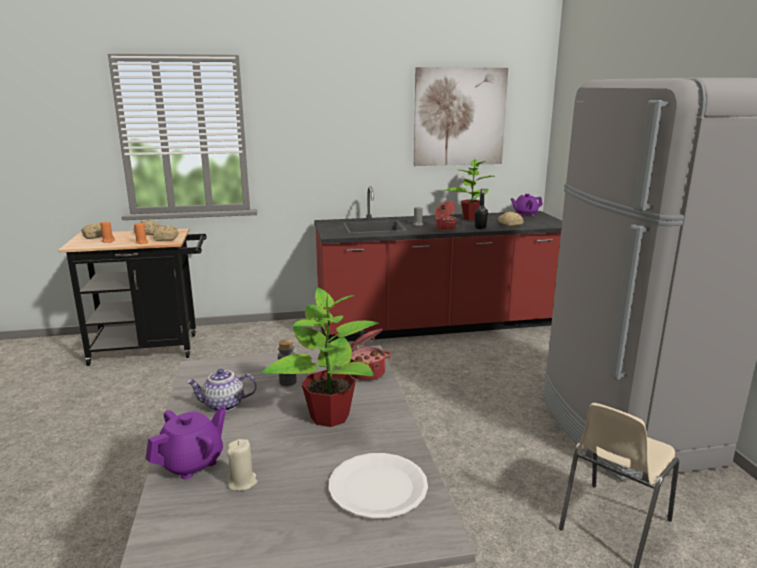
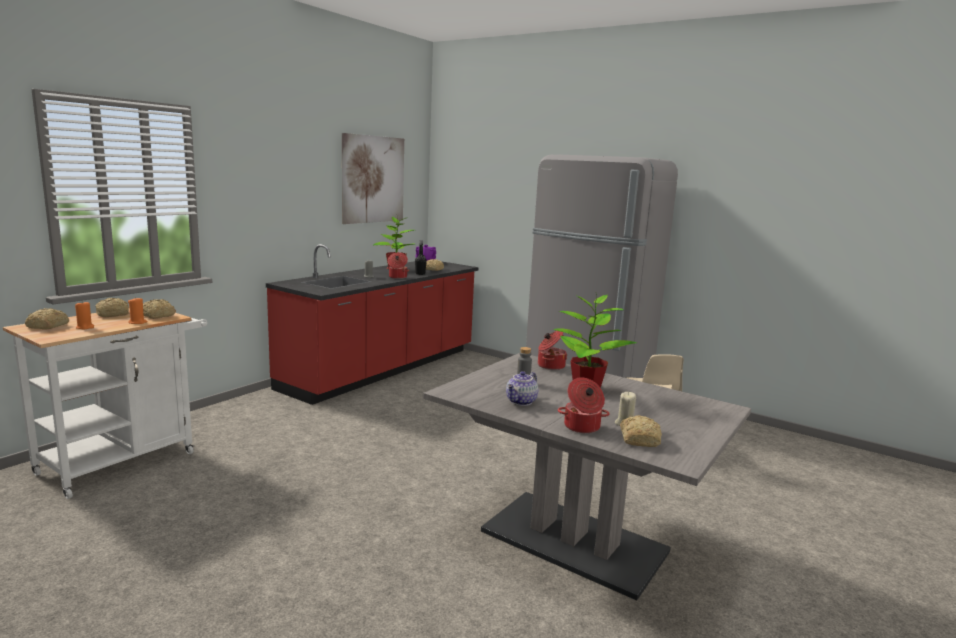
camera: 45 degrees left, 5 degrees down
(152, 348) = (126, 459): black cart -> white cart
(192, 463) = (582, 427): purple teapot -> cooking pot
(200, 512) = (640, 439): none -> bread
(378, 487) = (676, 403): white plate -> none

